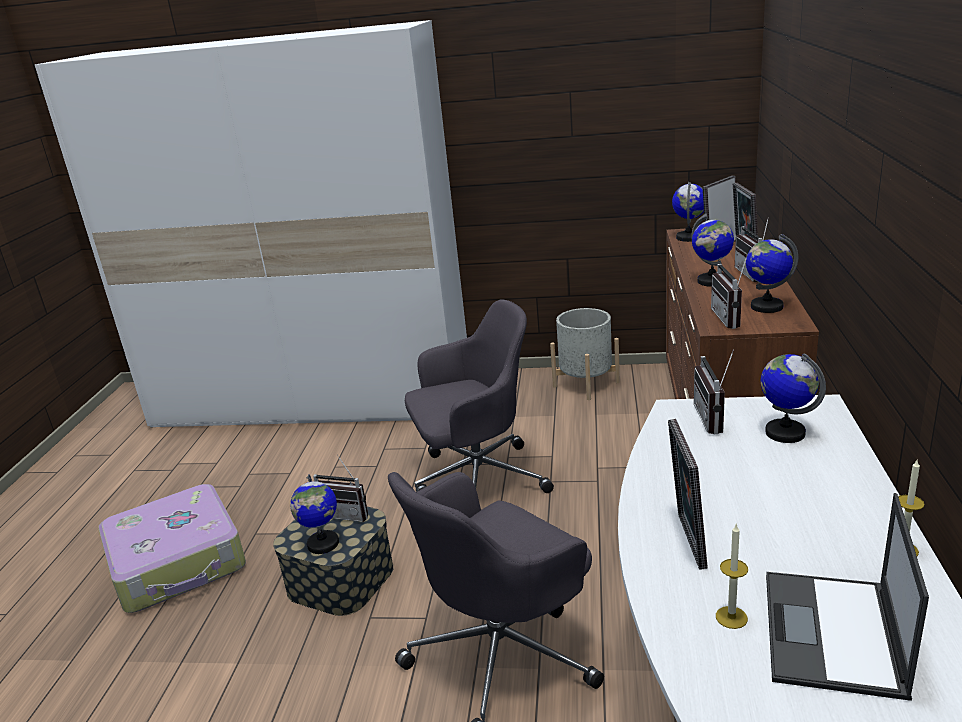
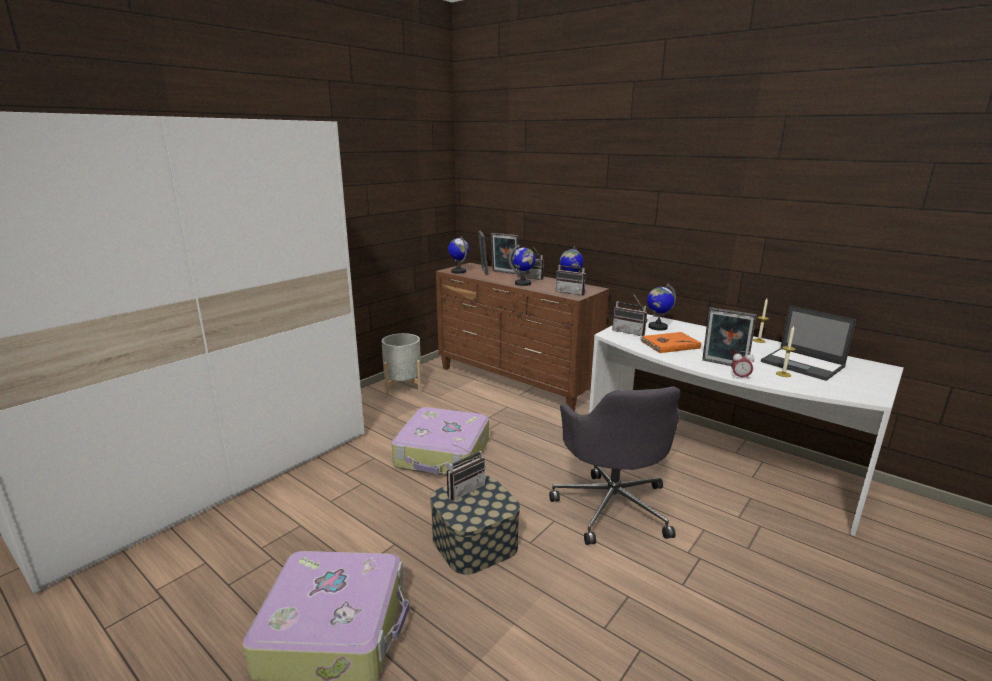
camera: 60 degrees left, 5 degrees down
(322, 544) = (487, 509): globe -> none
(477, 480) = (443, 454): grey office chair -> suitcase
(644, 571) = (740, 377): none -> alarm clock
(709, 466) = (669, 344): none -> orange book

